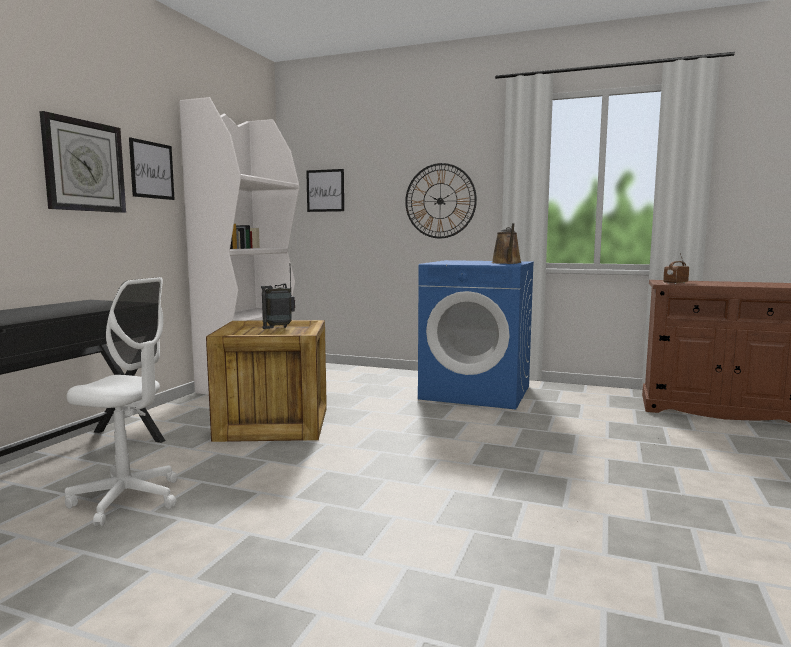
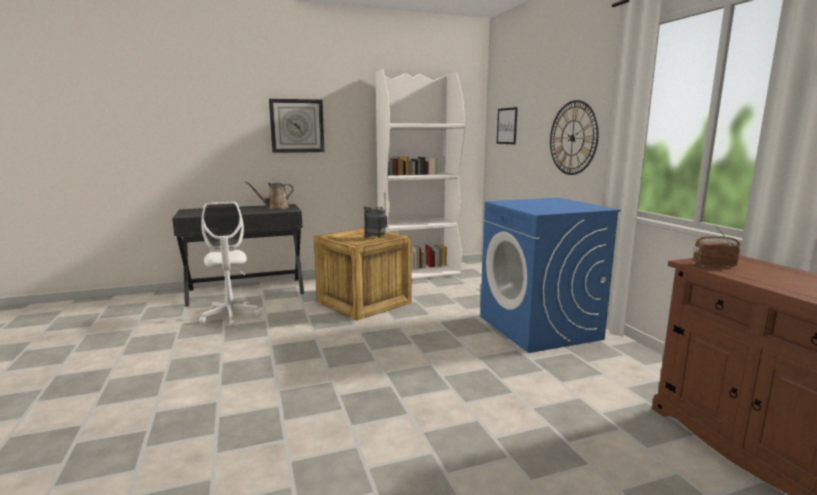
camera: 50 degrees right, 5 degrees up
(152, 170) = (349, 123): picture -> none
(507, 263) = (556, 210): brown watering can -> brown watering can (275, 208)

